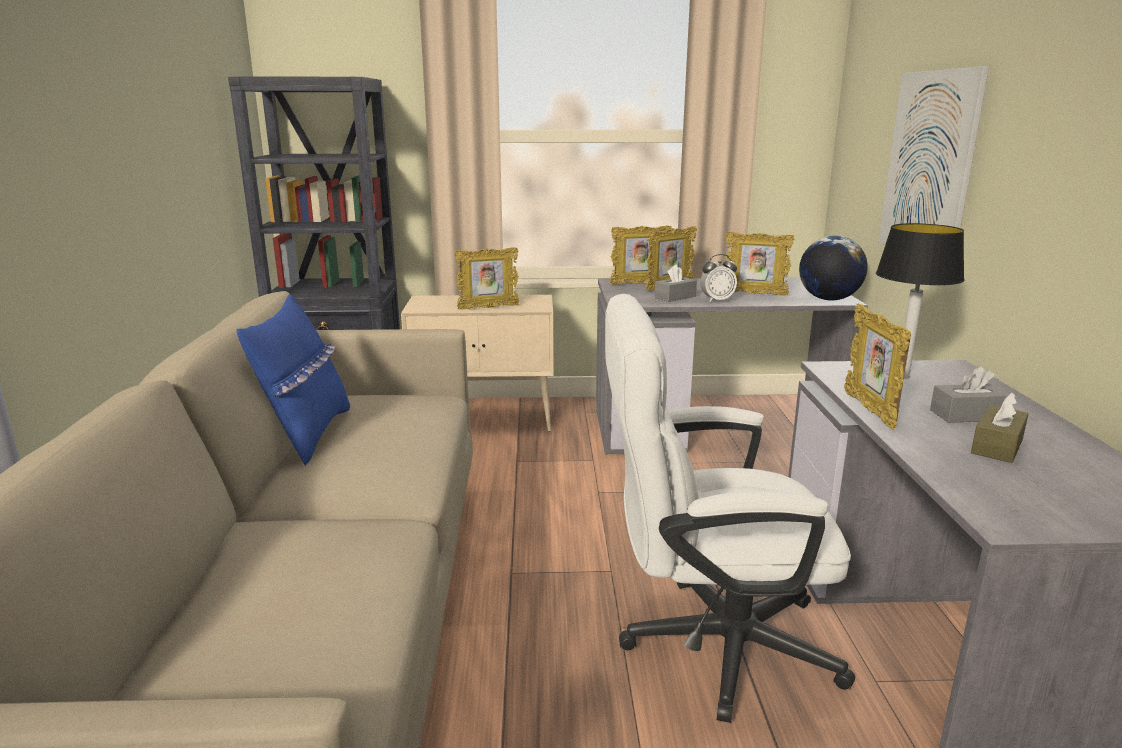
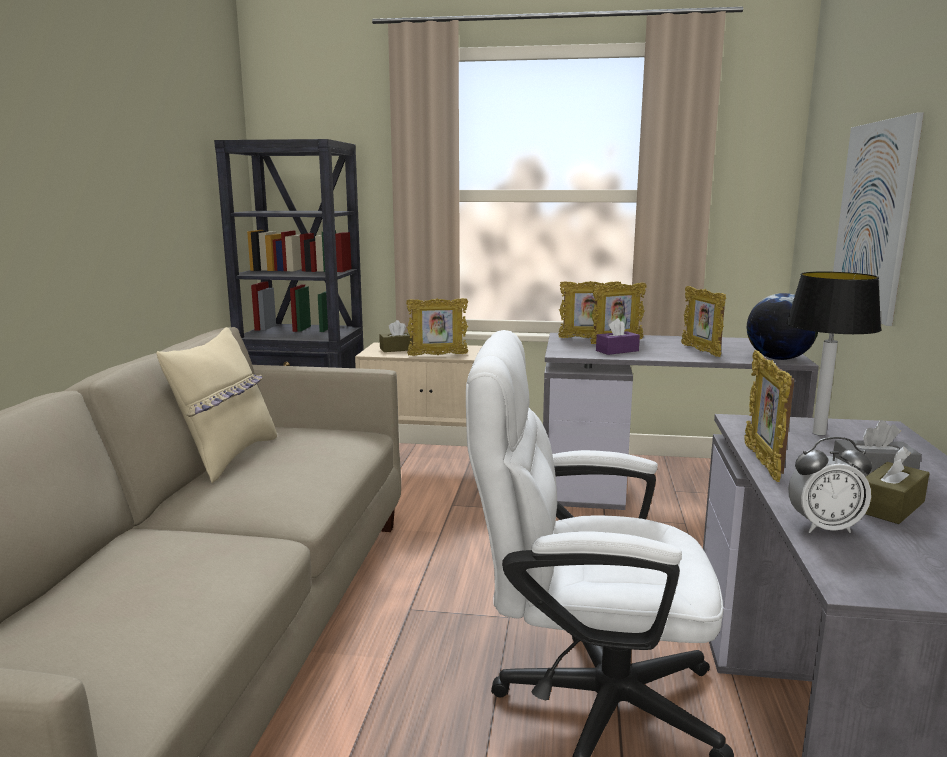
camera: 10 degrees right, 5 degrees down
(307, 434) = (228, 457): blue pillow -> beige pillow
(443, 302) = (398, 349): none -> brown tissue box
(675, 297) = (617, 351): grey tissue box -> purple tissue box
(717, 300) = (658, 355): alarm clock -> alarm clock (824, 527)
(754, 294) = (701, 351): picture frame -> picture frame turned 45 degrees clockwise

